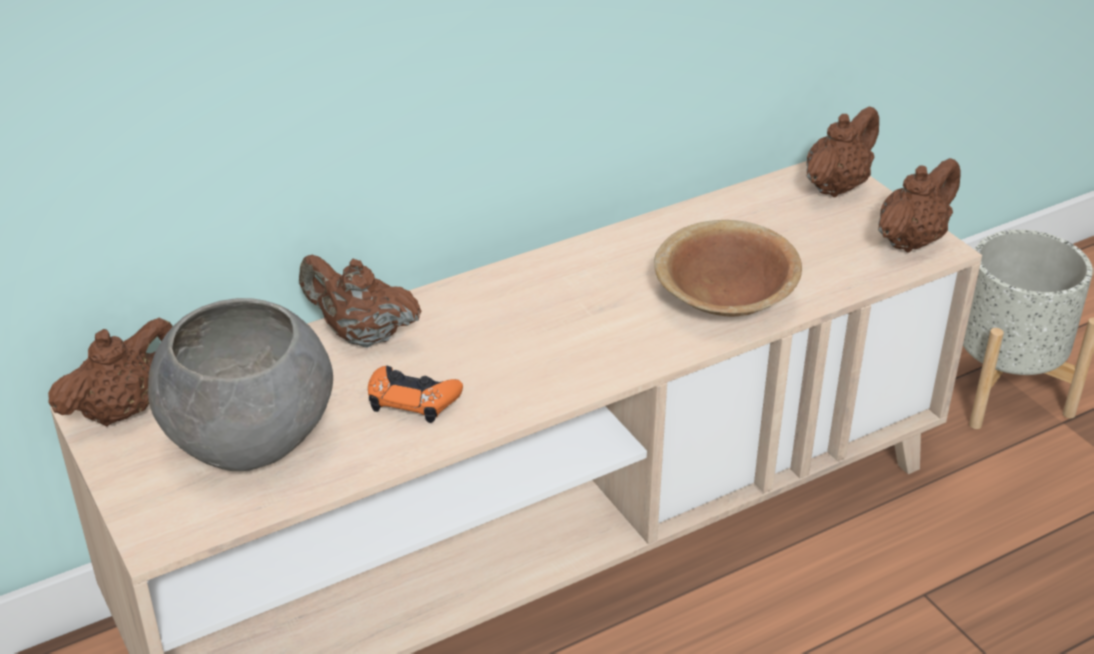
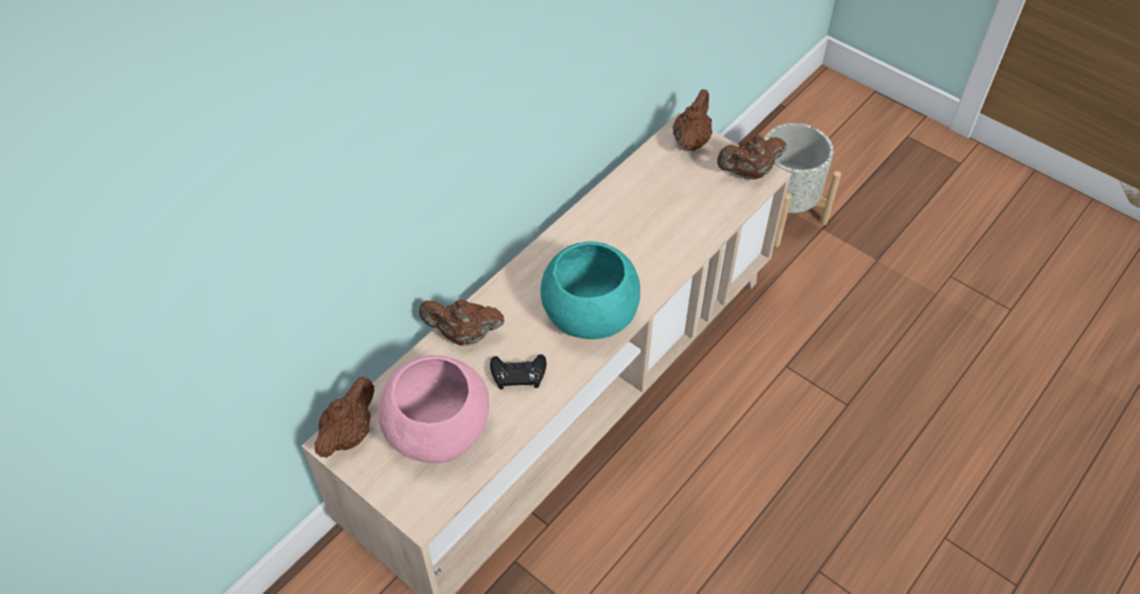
camera: 20 degrees left, 15 degrees up
(250, 441) = (439, 433): grey bowl -> pink bowl
(412, 399) = (518, 374): orange game controller -> black game controller
(563, 357) = (590, 317): none -> turquoise bowl
(725, 299) = (662, 247): brown bowl -> none
(911, 240) = (749, 173): brown teapot -> brown teapot turned 135 degrees counterclockwise

